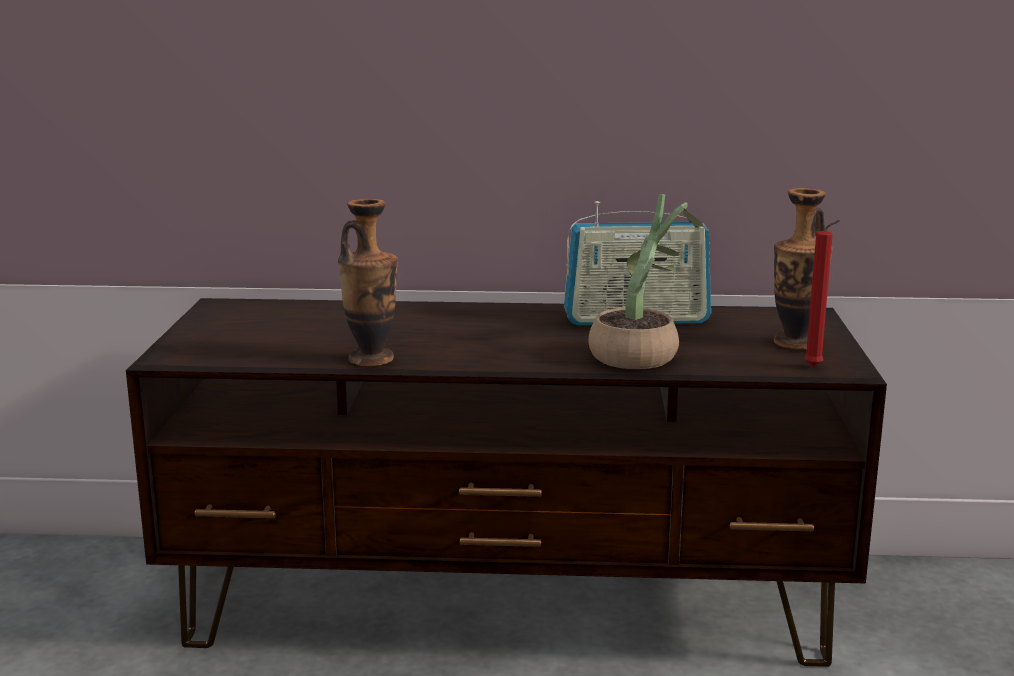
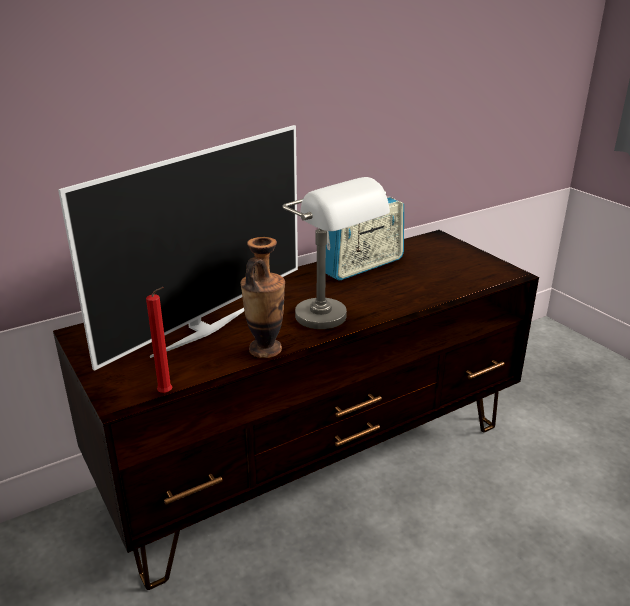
camera: 35 degrees left, 10 degrees up
(339, 329) = (202, 329): none -> television
(492, 357) = (334, 322): none -> grey table lamp
(641, 354) = (406, 293): potted plant -> none
(795, 343) = (462, 261): vase -> none
(815, 367) = (496, 275): red candle -> red candle (167, 394)

